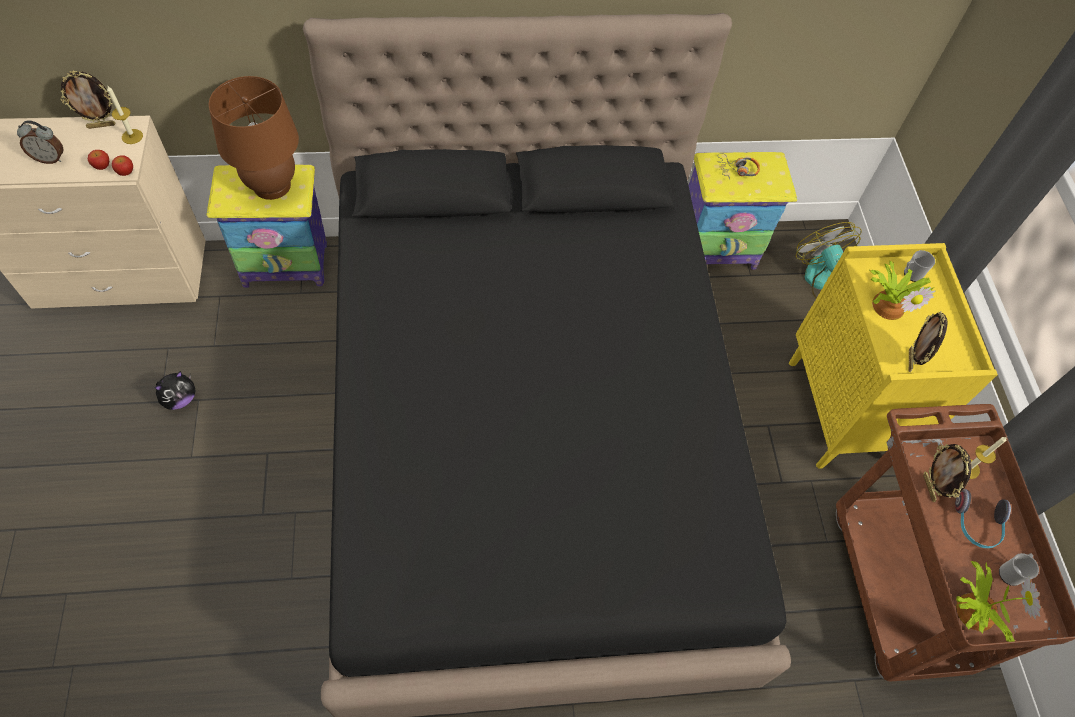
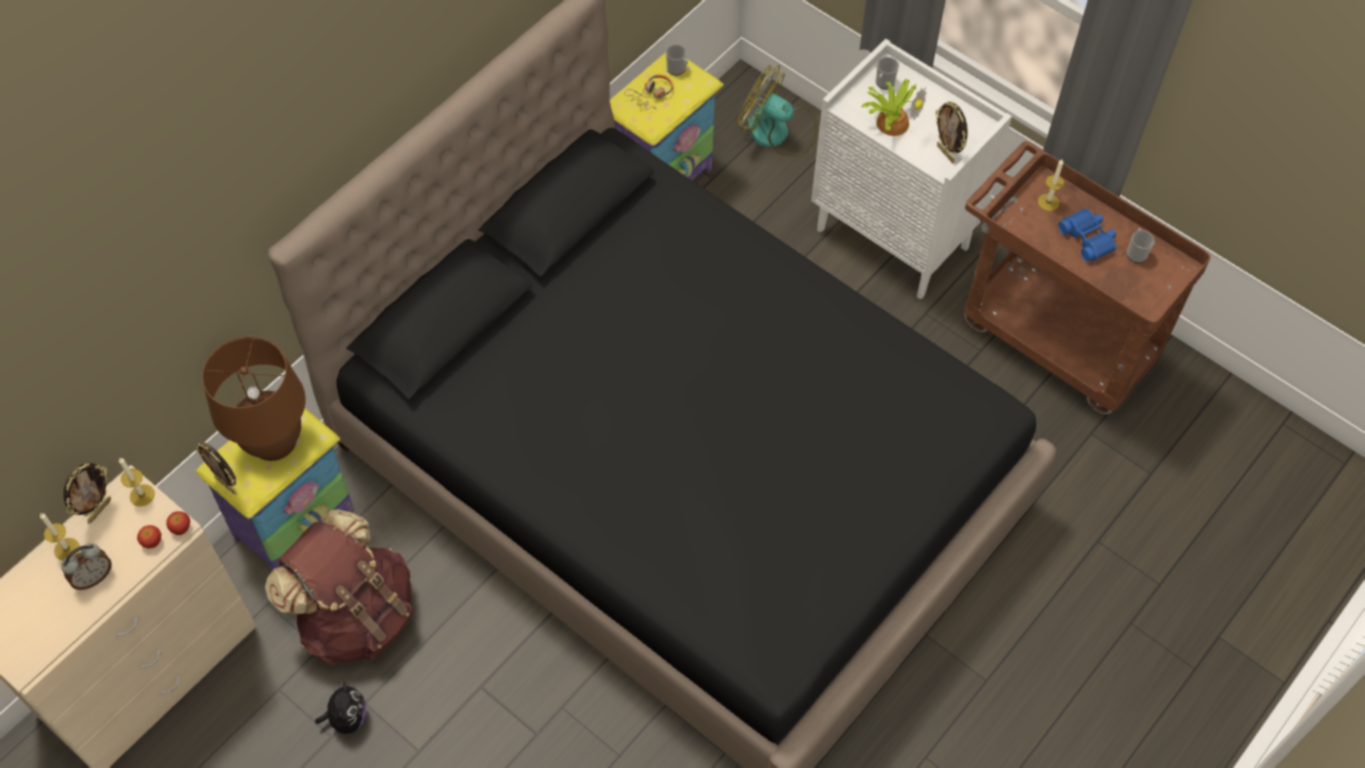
camera: 40 degrees left, 0 degrees up
(59, 131) = (66, 549): none -> candle
(253, 345) = (356, 615): none -> brown backpack
(773, 168) = (677, 69): none -> mug
(839, 412) = (893, 239): yellow cabinet -> white cabinet
(929, 488) = (1038, 238): picture frame -> picture frame (227, 485)
(973, 610) = (1136, 298): potted plant -> none
(976, 524) = (1088, 238): headphones -> blue binoculars

